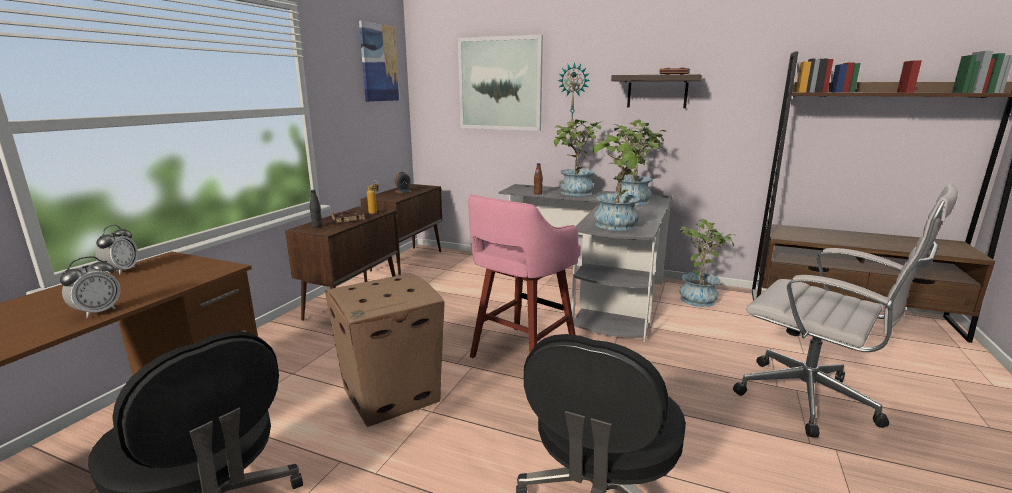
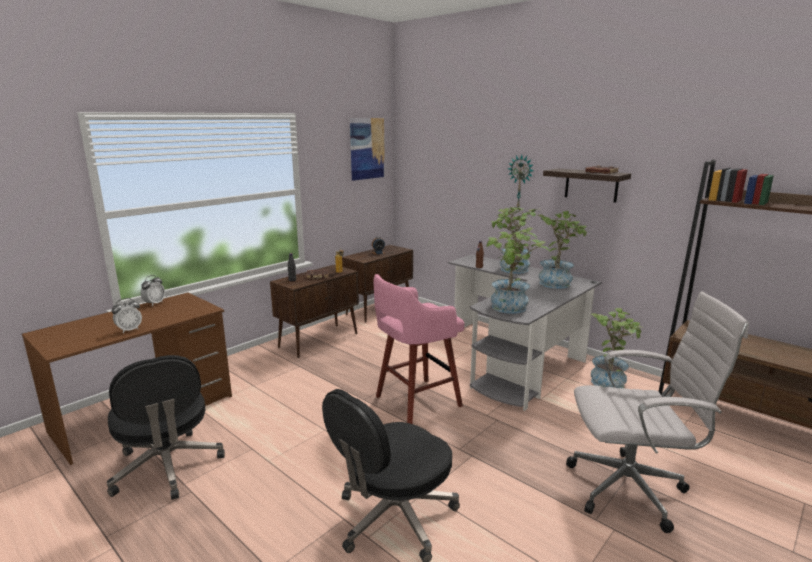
camera: 20 degrees right, 0 degrees up
(392, 394) = (307, 413): cardboard box -> none
(500, 84) = (463, 167): picture -> none
(812, 401) = (632, 489): white office chair -> white office chair turned 60 degrees counterclockwise

